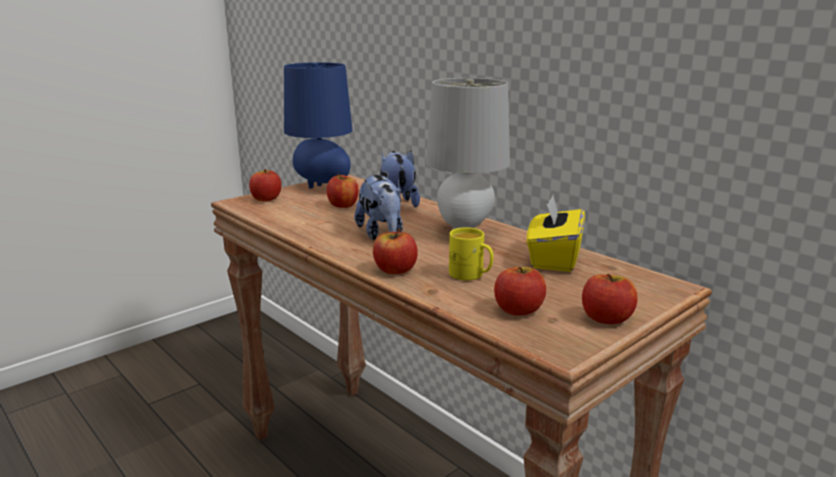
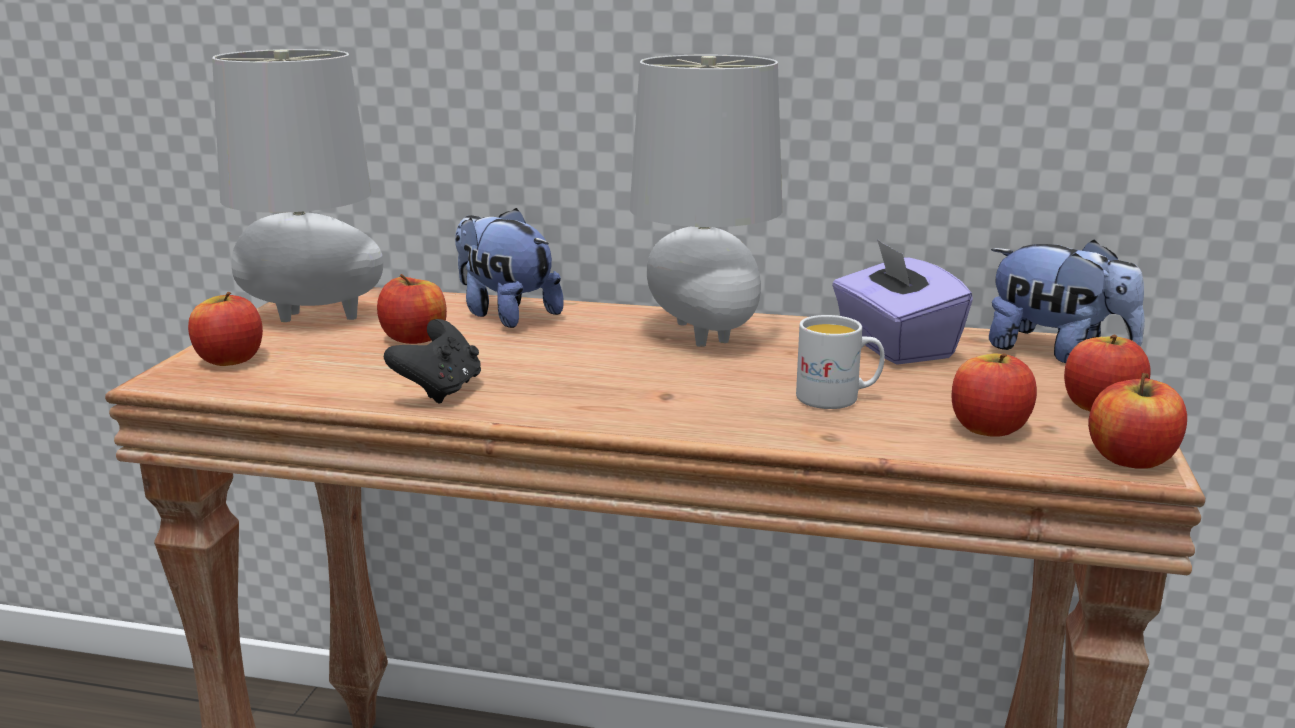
camera: 35 degrees left, 0 degrees up
(313, 228) = (440, 391): none -> black game controller
(321, 188) = (310, 318): blue table lamp -> grey table lamp
(382, 234) = (581, 371): plush toy -> plush toy (1056, 353)
(395, 270) = (716, 422): apple -> apple (1131, 459)
(471, 275) = (838, 398): yellow mug -> white mug
(553, 259) = (894, 346): yellow tissue box -> purple tissue box

